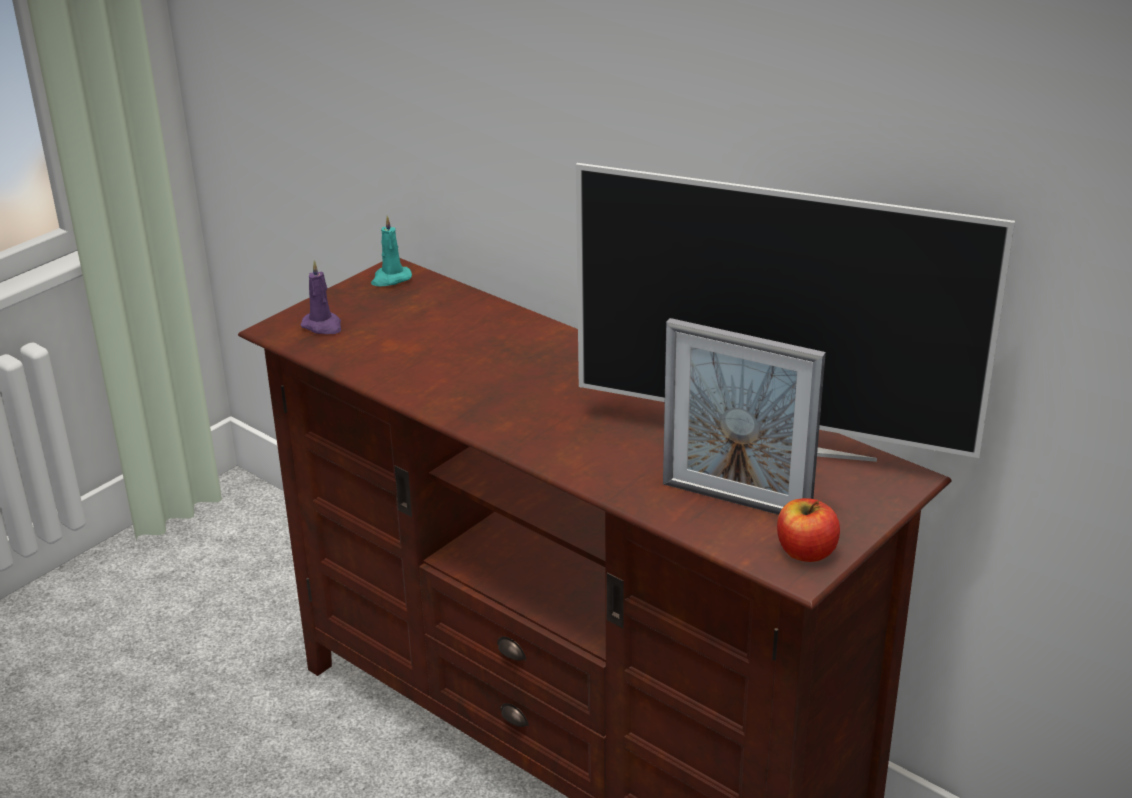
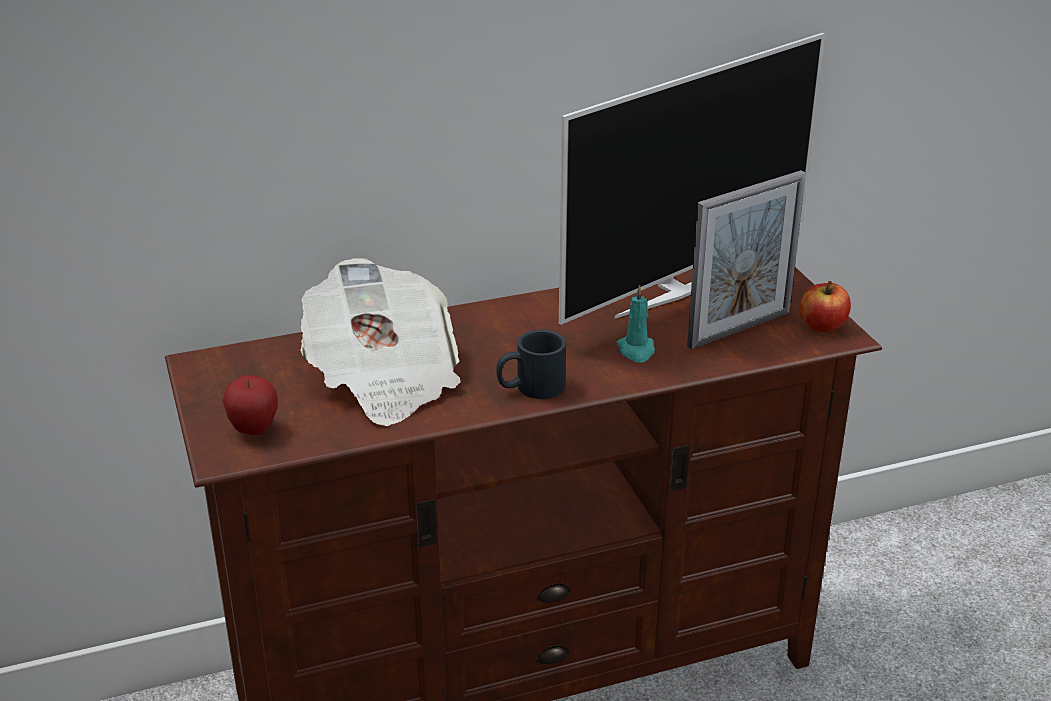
camera: 60 degrees left, 0 degrees up
(323, 326) = (254, 430): purple candle -> apple
(390, 279) = (213, 369): turquoise candle -> turquoise candle (636, 351)
(447, 350) = (383, 378): none -> newspaper
(501, 421) = (530, 388): none -> black mug

